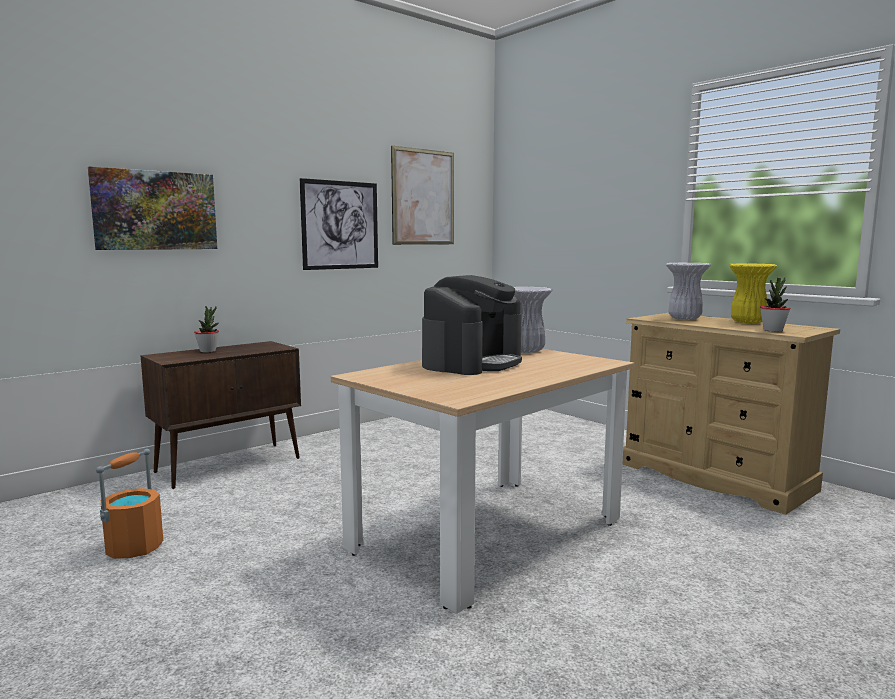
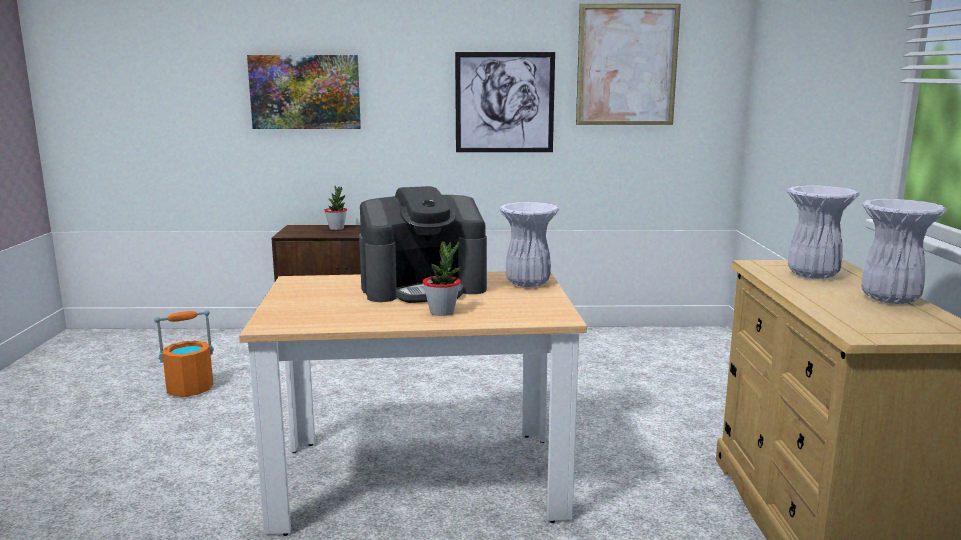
camera: 40 degrees right, 5 degrees up
(748, 322) = (891, 299): yellow vase -> white vase
(773, 330) = (853, 322): potted plant -> potted plant (442, 312)

